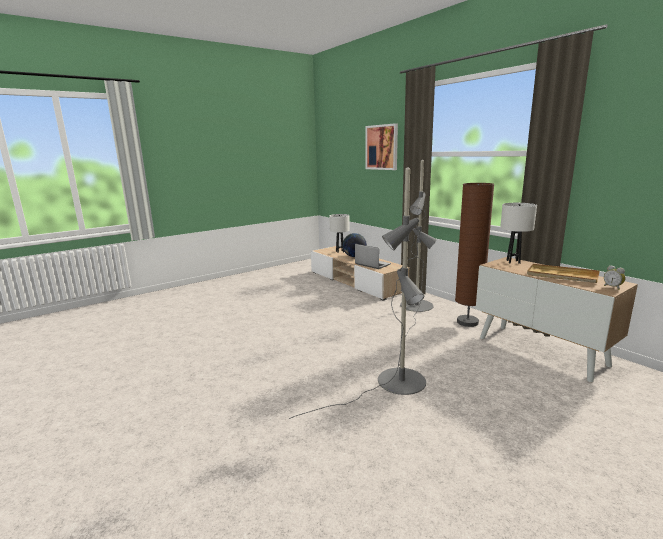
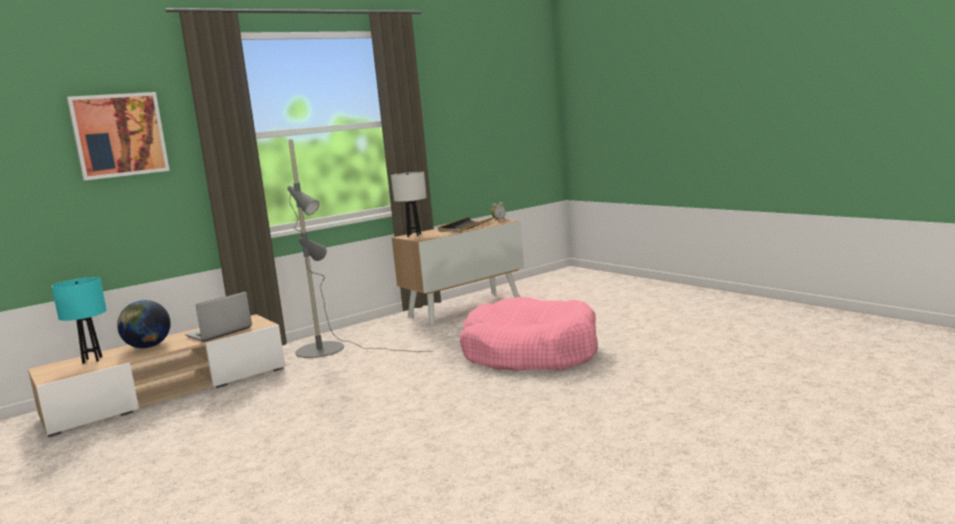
camera: 90 degrees left, 5 degrees down
(340, 252) = (92, 360): white table lamp -> turquoise table lamp
(392, 384) = (530, 353): grey floor lamp -> pink dog bed
(467, 322) = (388, 328): brown floor lamp -> none
(561, 276) = (465, 227): beige tray -> black tray

